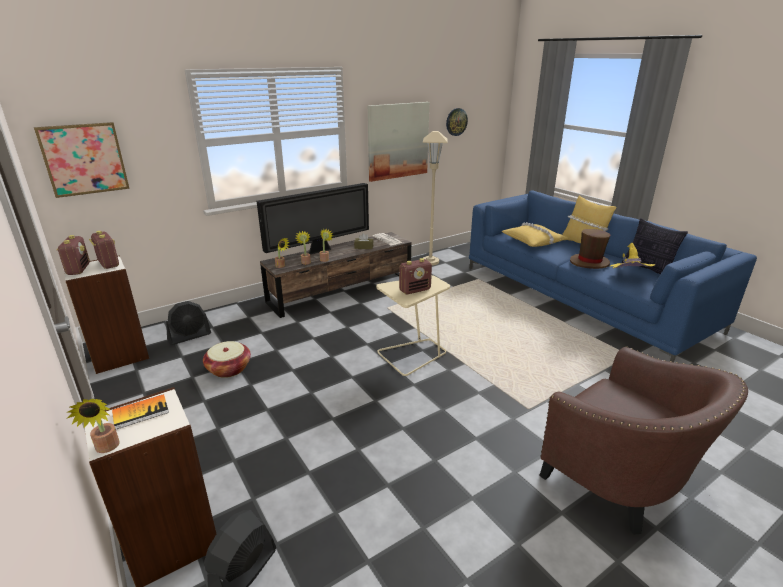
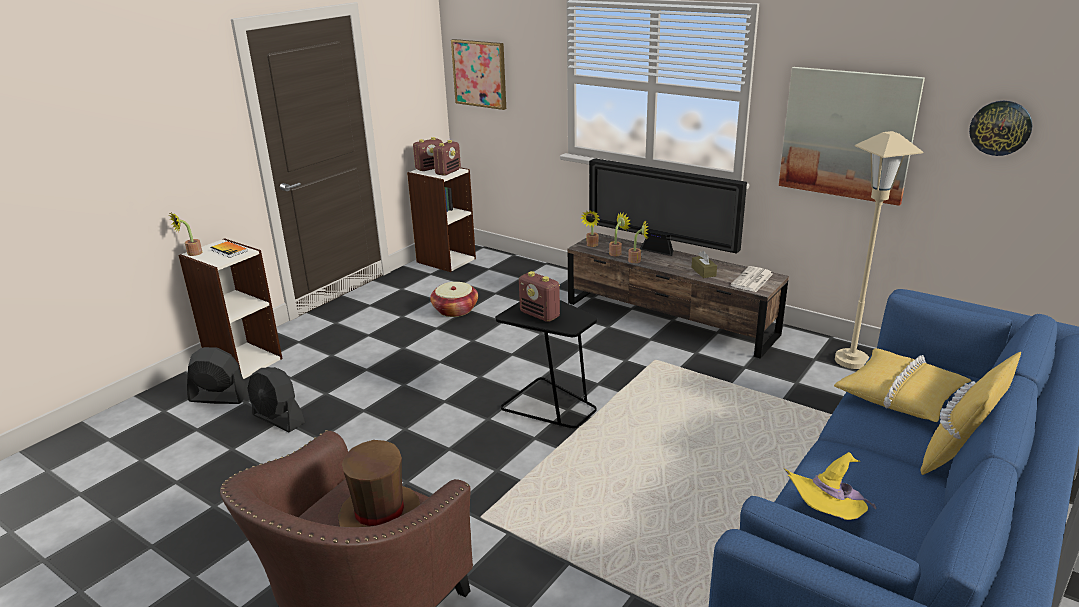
camera: 70 degrees right, 0 degrees up
(189, 336) = (496, 274): black fan -> black fan (278, 419)
(413, 355) = (550, 405): beige side table -> black side table
(589, 262) = (854, 465): brown hat -> brown hat (380, 515)
(647, 269) = (913, 549): pillow -> none

